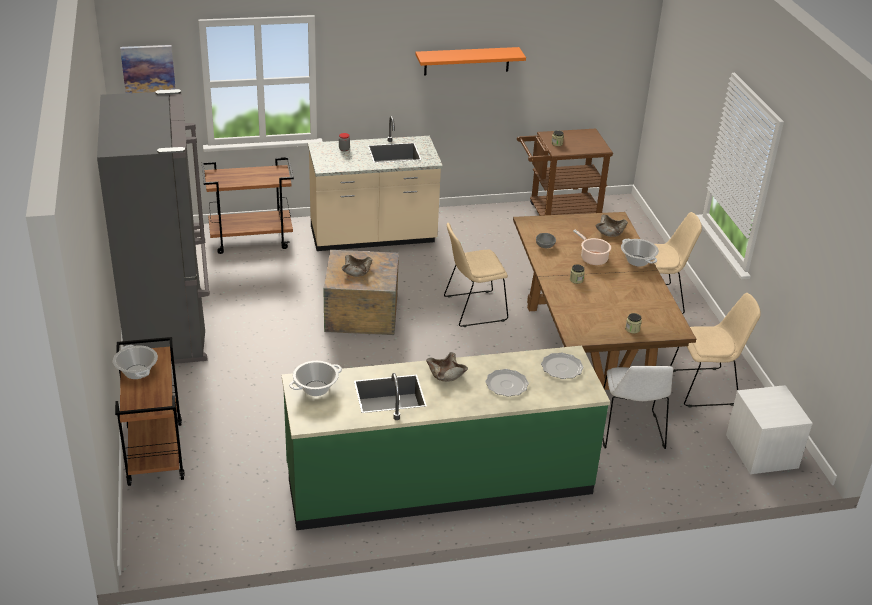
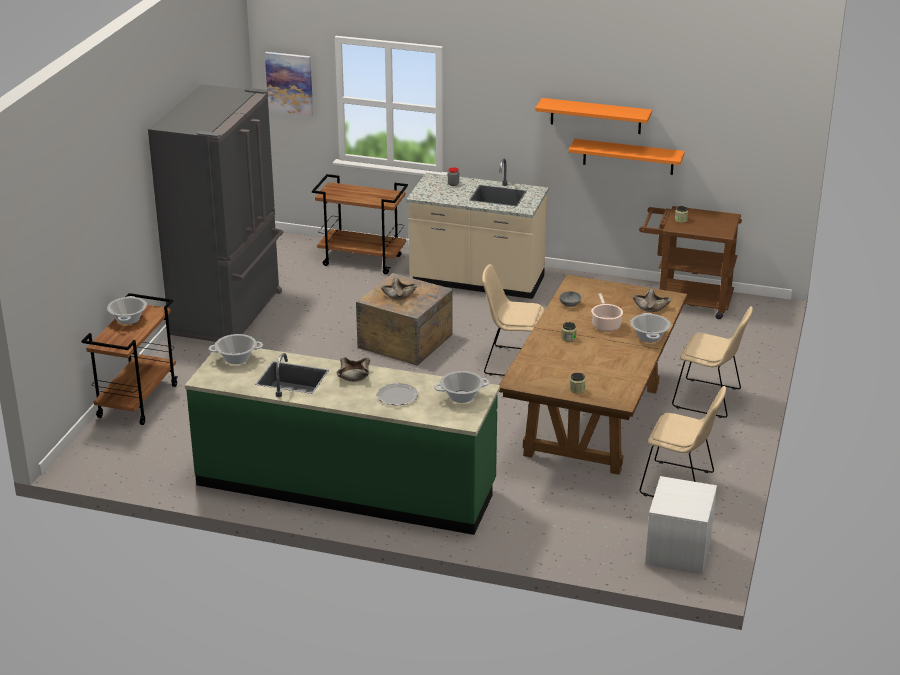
camera: 30 degrees right, 5 degrees down
(496, 94) = (628, 157): none -> orange shelf
(562, 367) = (461, 396): plate -> cooking pot
(630, 433) = (561, 499): white chair -> none

